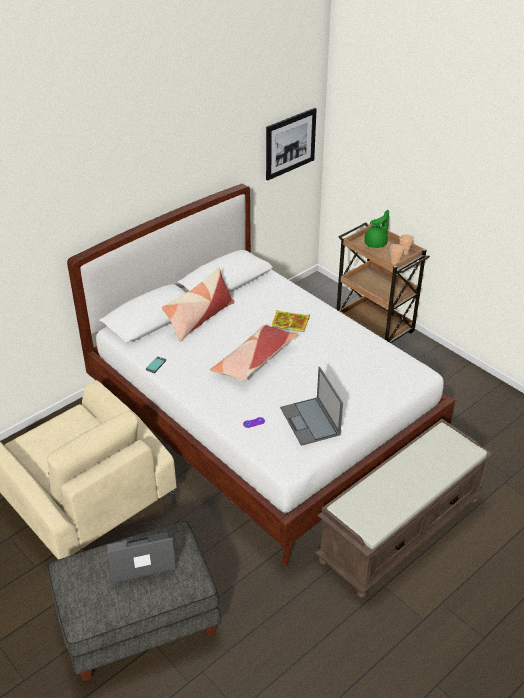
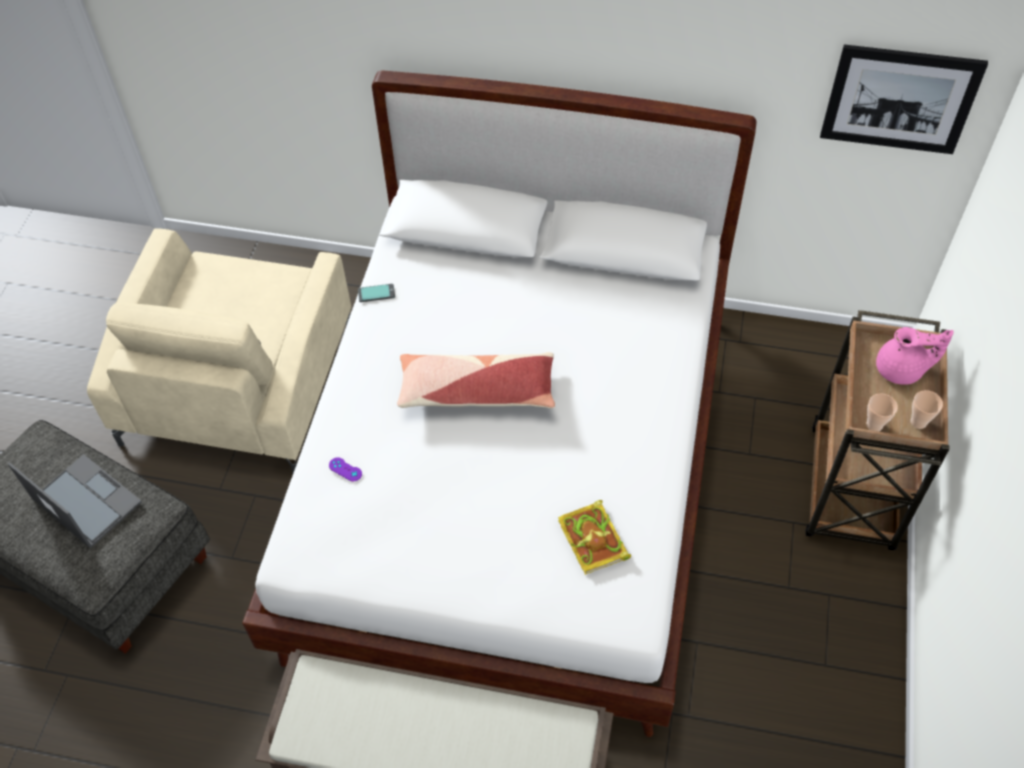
camera: 55 degrees right, 15 degrees up
(200, 318) = (513, 276): pillow -> none
(291, 323) = (601, 382): book -> book (594, 540)
(310, 422) = (397, 535): laptop -> none
(376, 243) = (901, 370): green teapot -> pink teapot

